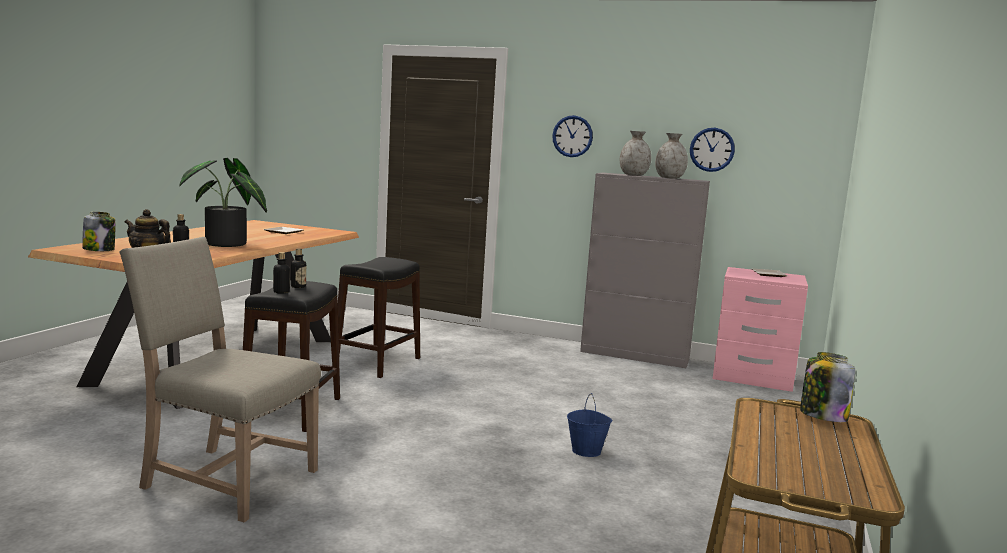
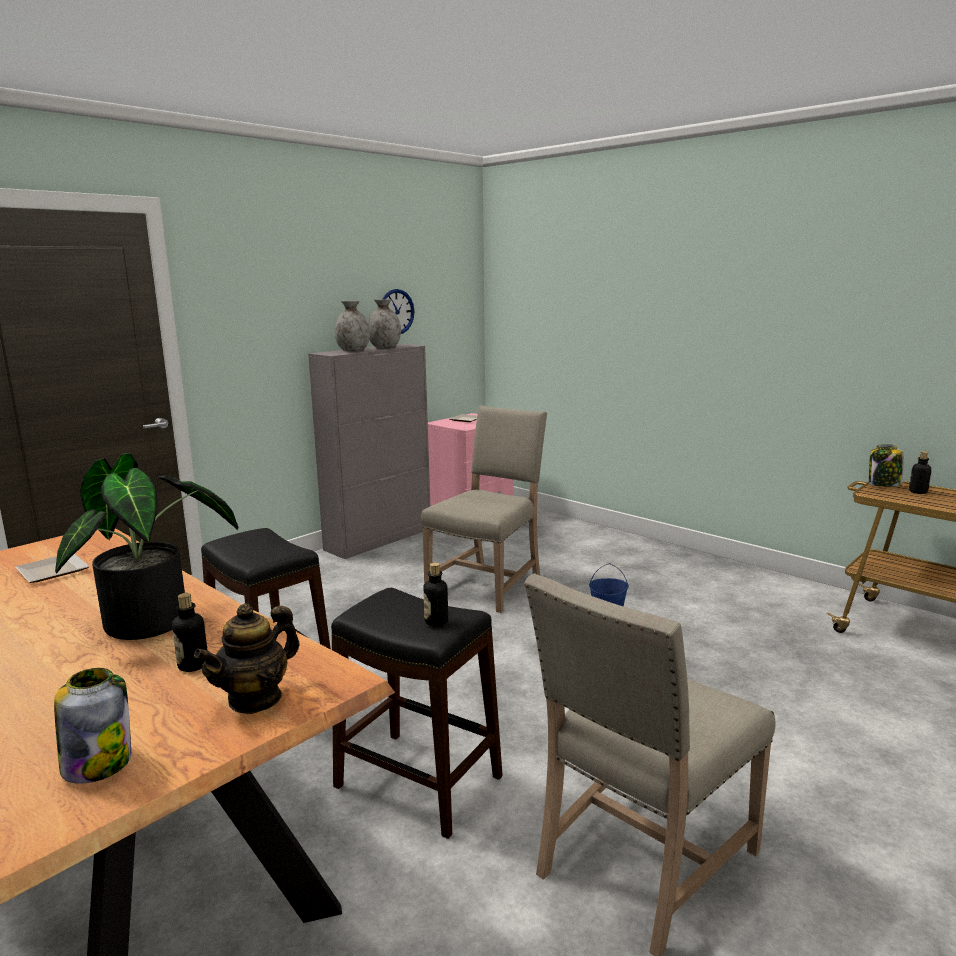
camera: 65 degrees left, 5 degrees up
(298, 286) = (397, 609): bottle -> bottle (918, 492)
(572, 136) = (266, 315): wall clock -> none
(597, 400) = (488, 583): none -> beige chair

